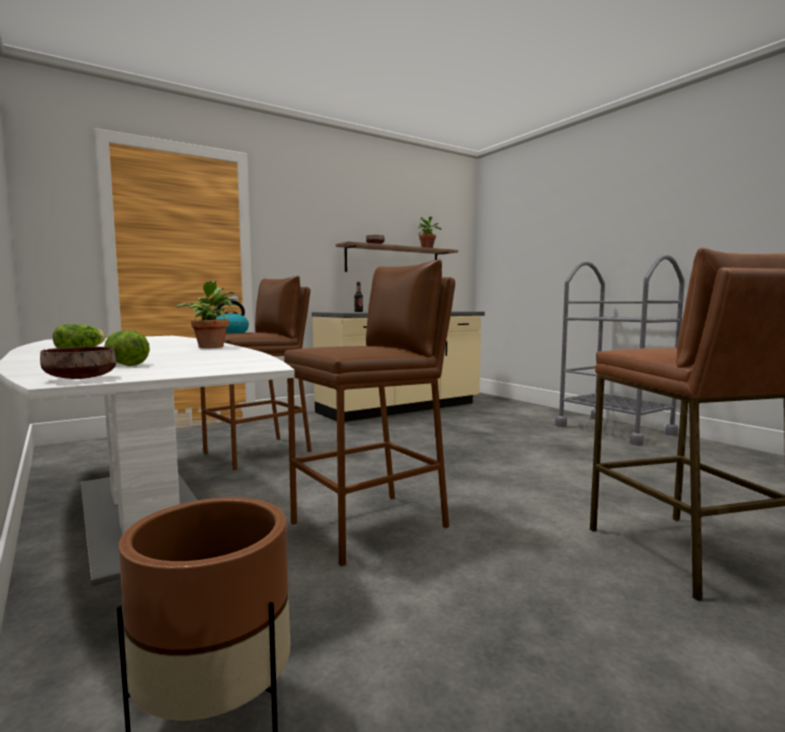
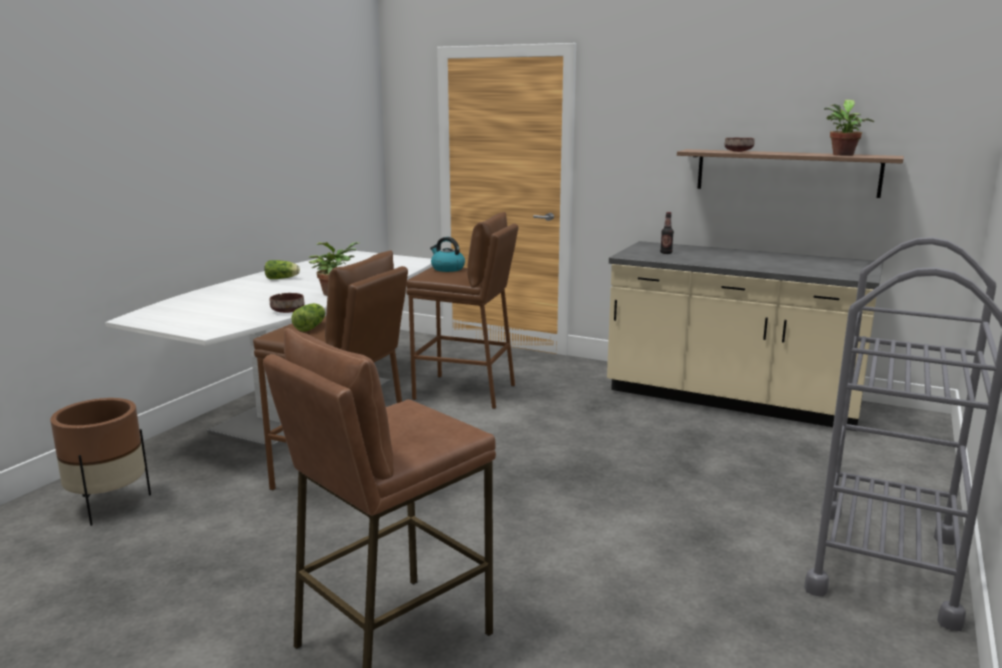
camera: 60 degrees right, 10 degrees up
(81, 378) = (139, 318): brown bowl -> brown bowl (287, 311)
(125, 364) = (208, 307): lettuce -> lettuce (311, 327)

